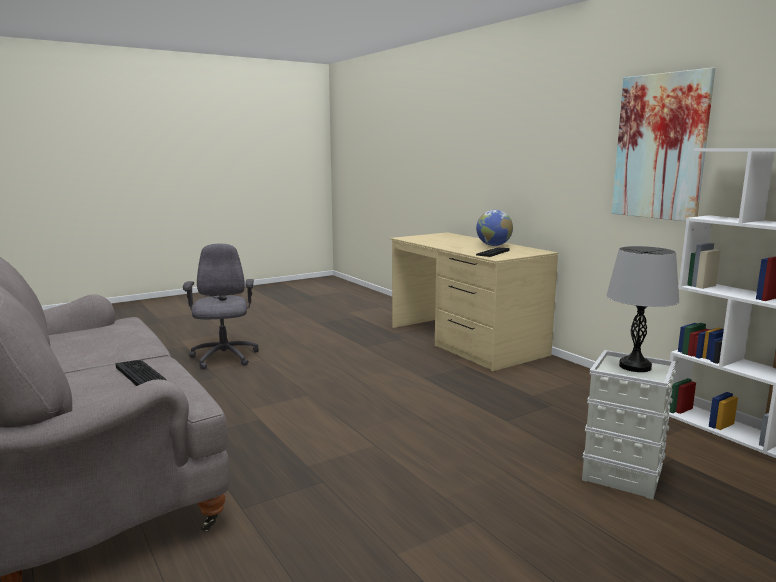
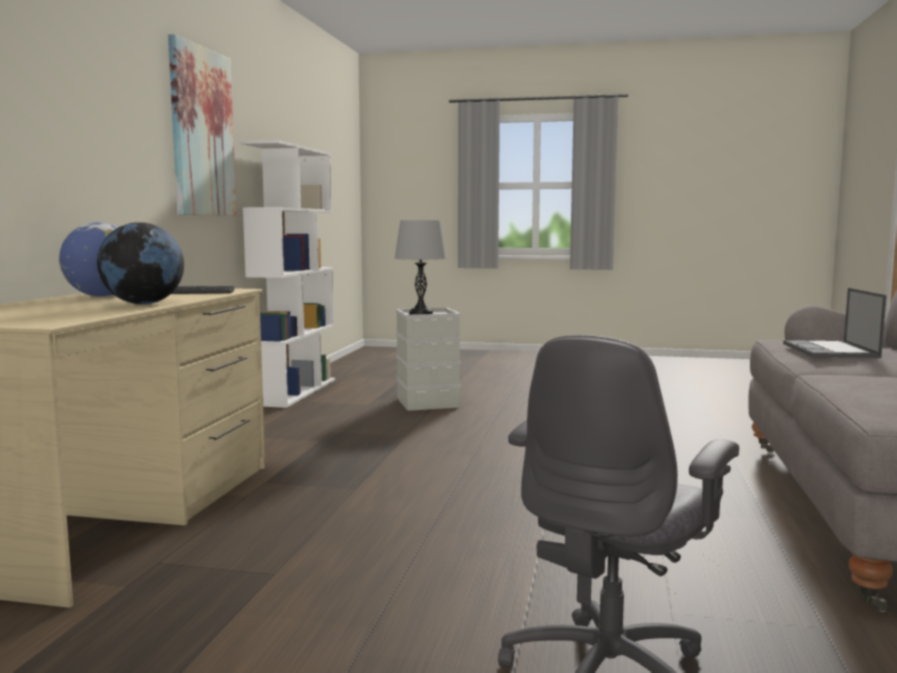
camera: 135 degrees left, 5 degrees down
(140, 374) = (830, 351): keyboard -> laptop
(446, 245) = (143, 304): none -> globe

